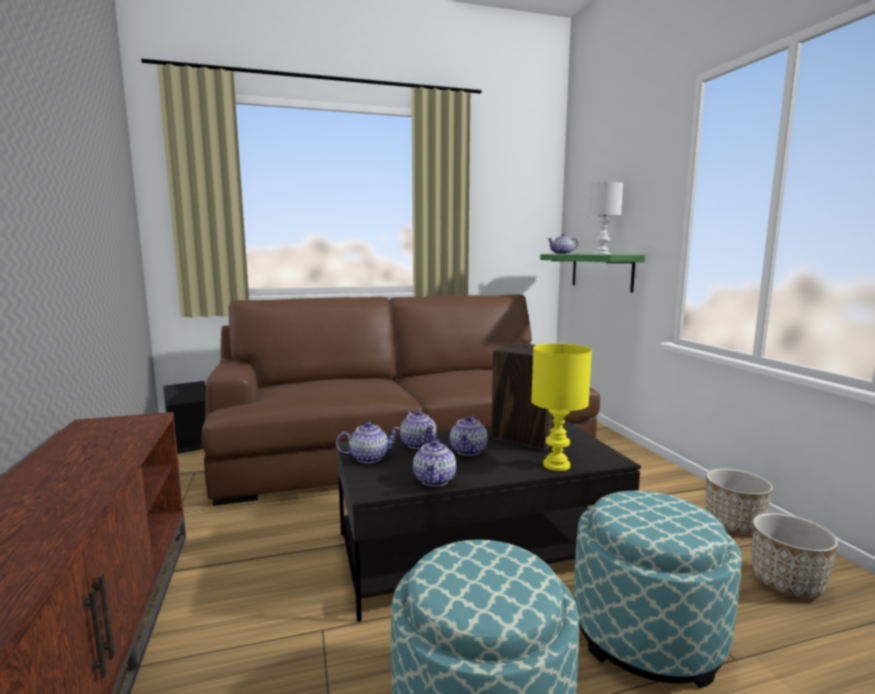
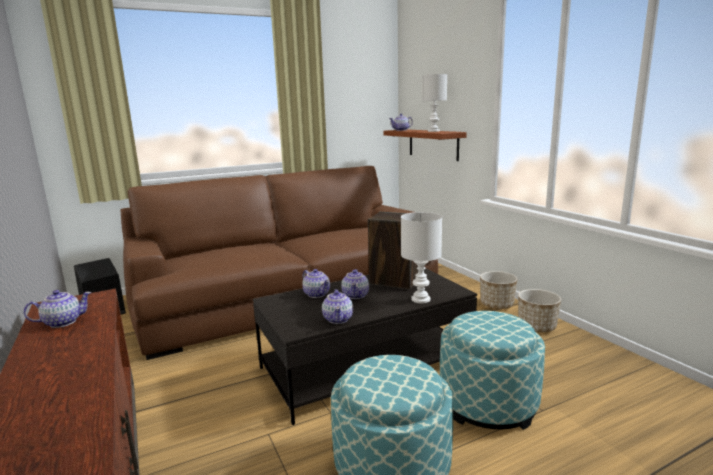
camera: 10 degrees left, 5 degrees up
(368, 458) = (282, 308): teapot -> teapot (62, 322)
(557, 465) = (421, 299): yellow table lamp -> white table lamp
(601, 271) = (433, 144): green shelf -> brown shelf
(786, 583) = (571, 360): planter -> planter (497, 305)

